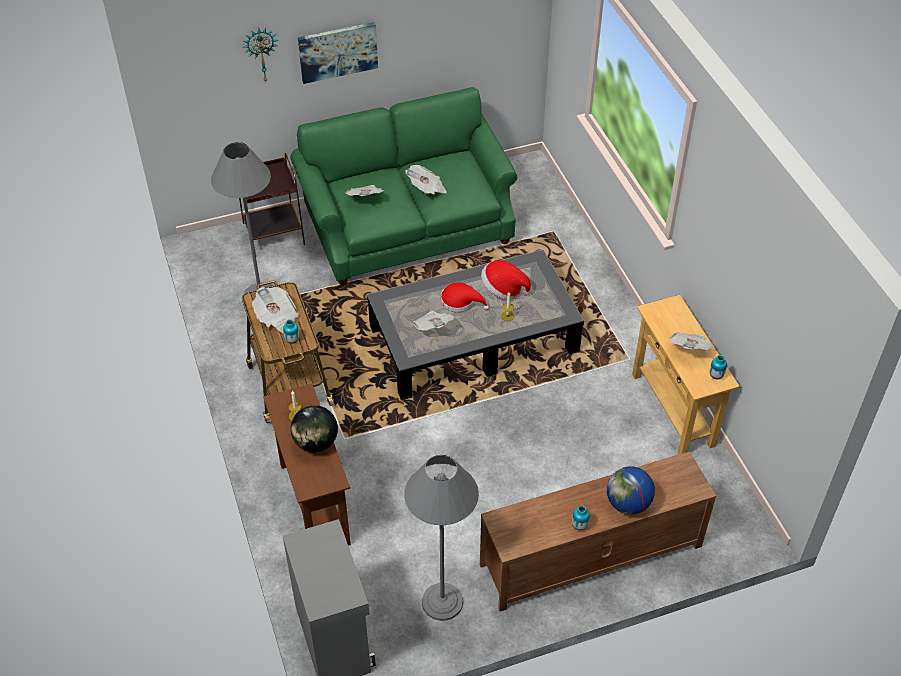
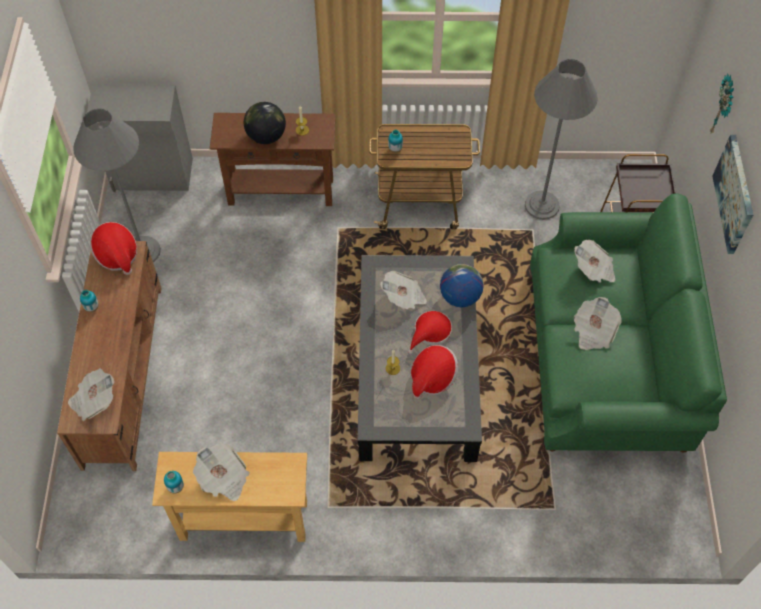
camera: 110 degrees right, 10 degrees up
(276, 318) = (428, 144): newspaper -> newspaper (94, 400)
(510, 531) = (117, 255): none -> hat
(628, 504) = (91, 354): globe -> globe (460, 297)

